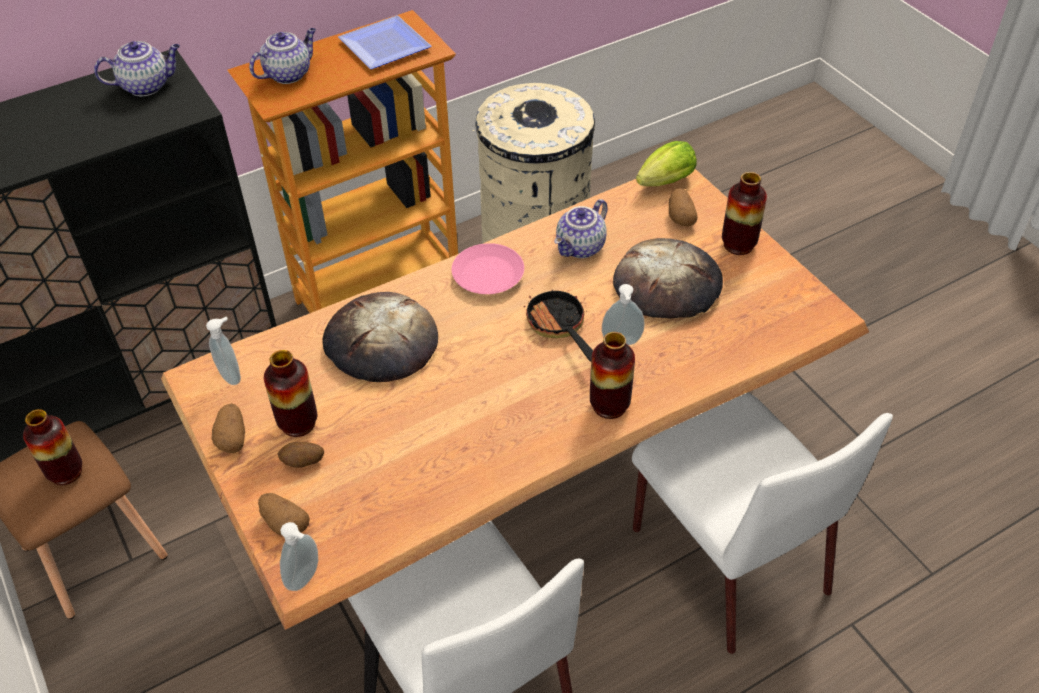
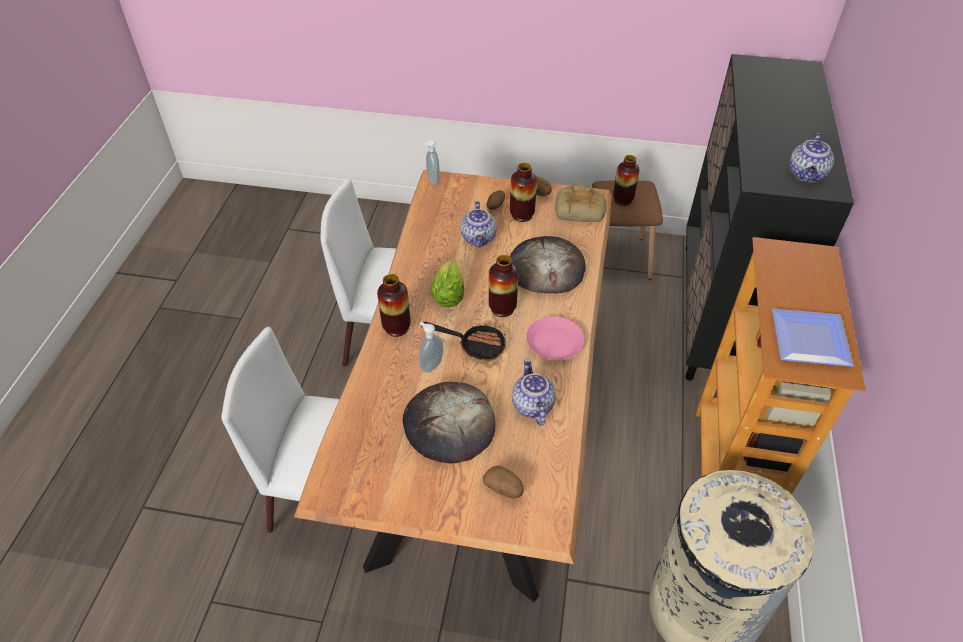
camera: 130 degrees right, 0 degrees up
(232, 375) = (580, 208): soap dispenser -> bread
(284, 523) = (468, 187): potato -> none
(288, 74) = (806, 271): teapot -> teapot (479, 239)
(663, 183) = (552, 510): lettuce -> lettuce (449, 293)
(738, 245) = (440, 499): vase -> vase (502, 308)

